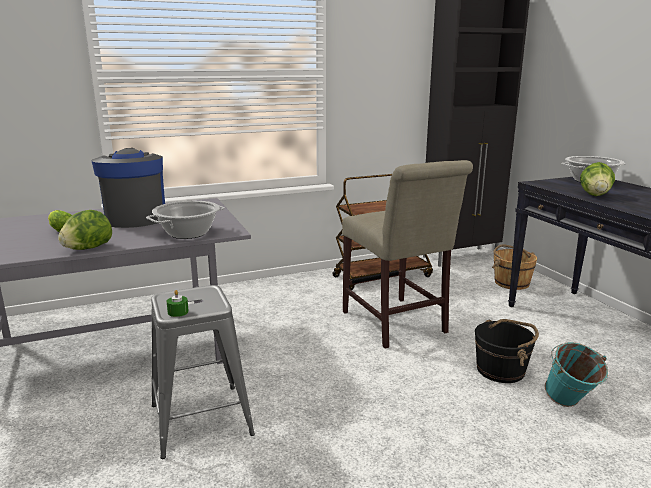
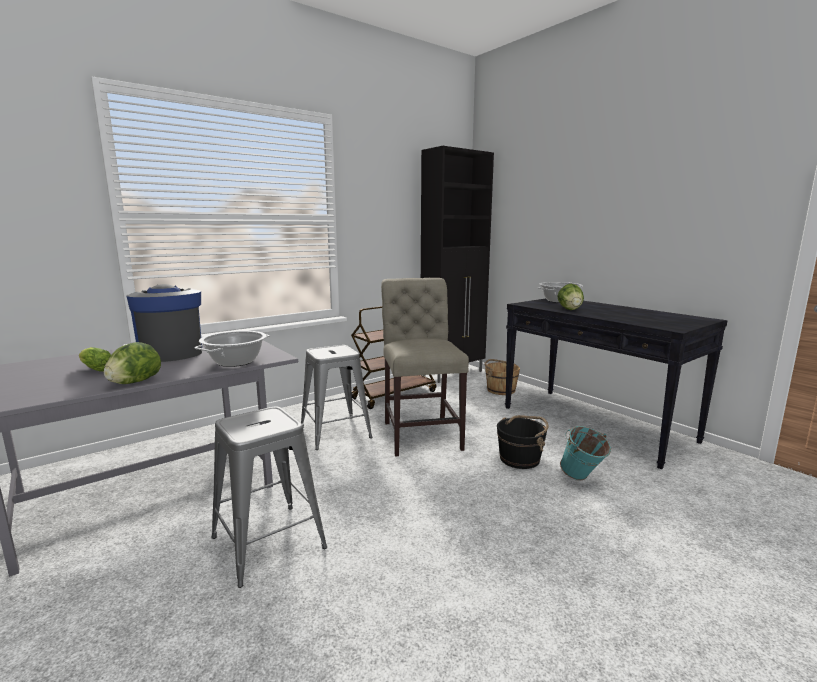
camera: 15 degrees left, 5 degrees down
(178, 312) = (251, 433): green candle -> none
(303, 312) = (335, 432): none -> grey stool
(396, 324) = (421, 433): beige chair -> beige chair turned 150 degrees counterclockwise

